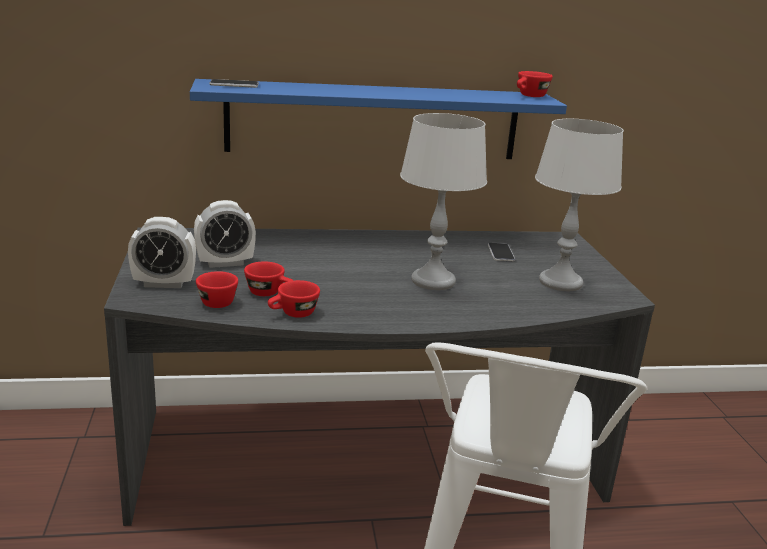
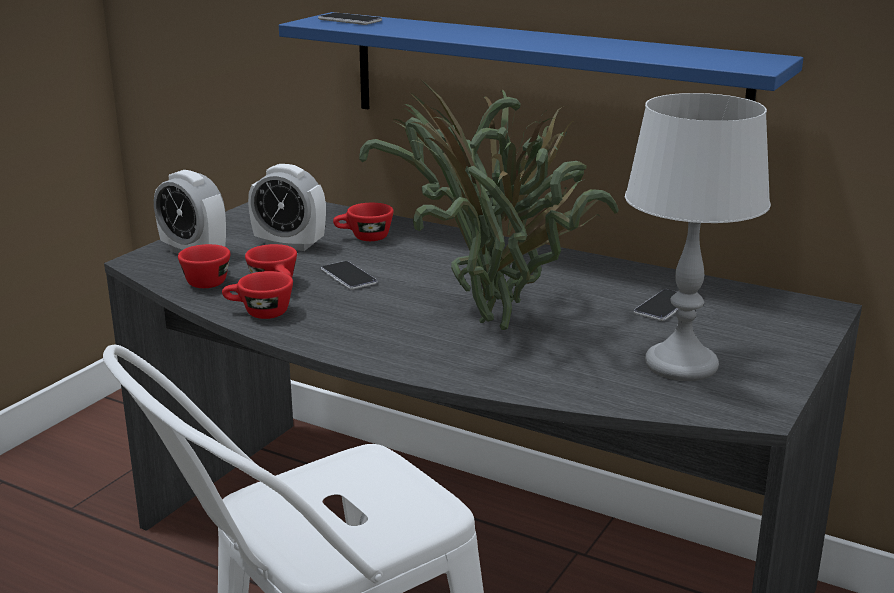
camera: 40 degrees right, 0 degrees up
(305, 276) = (348, 277): none -> phone
(433, 281) = (493, 318): grey table lamp -> potted plant
(530, 96) = (749, 59): red cup -> red cup (364, 238)

